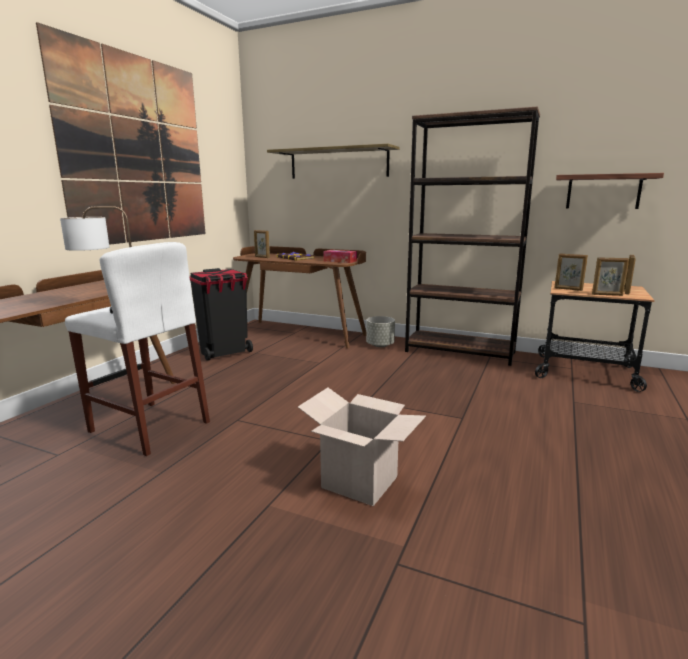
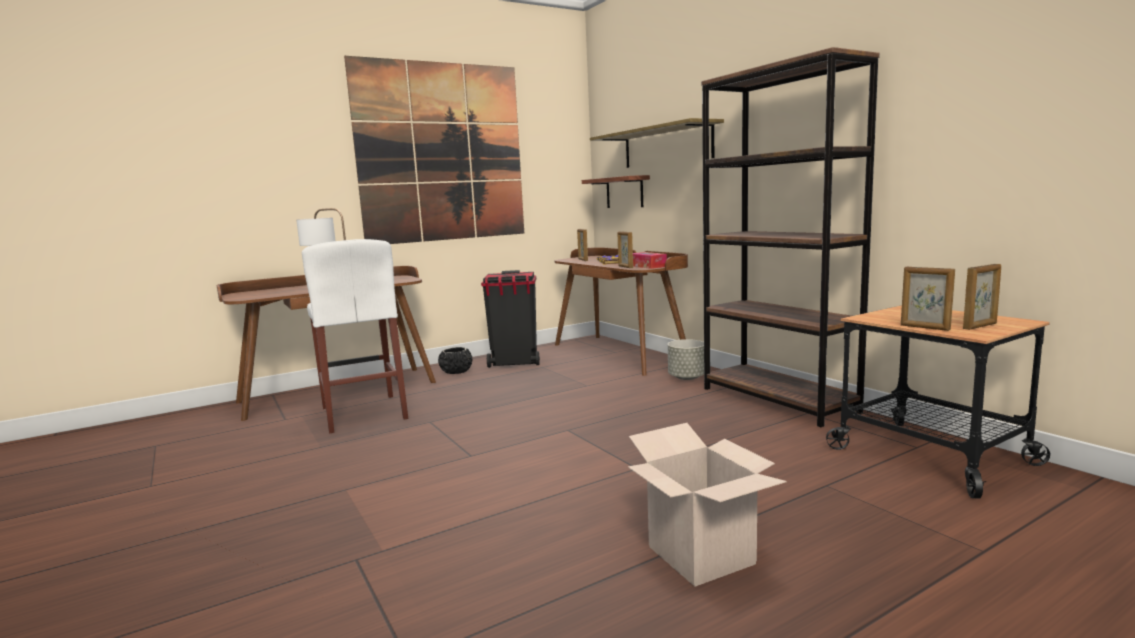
camera: 35 degrees right, 5 degrees down
(180, 369) = (456, 372): none -> black planter
(360, 482) = (435, 494): cardboard box -> cardboard box (701, 555)
(568, 289) = (886, 316): picture frame -> picture frame (625, 267)
(603, 192) = (983, 161): shelf -> shelf (624, 192)

